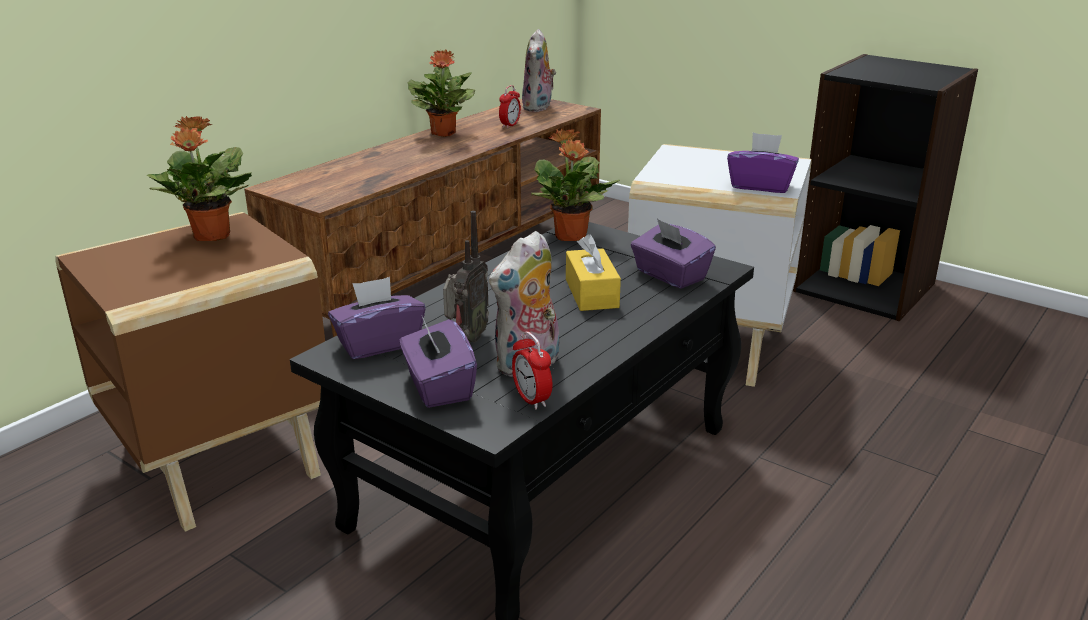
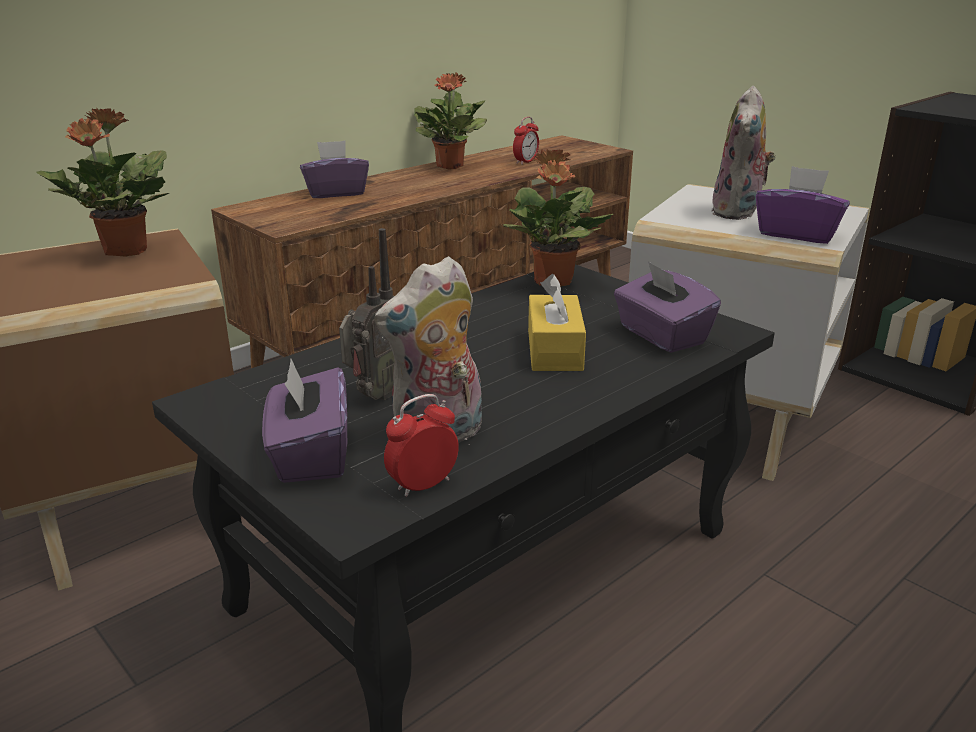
camera: 10 degrees right, 0 degrees up
(378, 344) = (266, 391): purple tissue box -> purple tissue box (335, 193)
(532, 400) = (423, 485): alarm clock -> alarm clock turned 75 degrees clockwise
(538, 107) = (564, 146): plush toy -> plush toy (738, 212)

